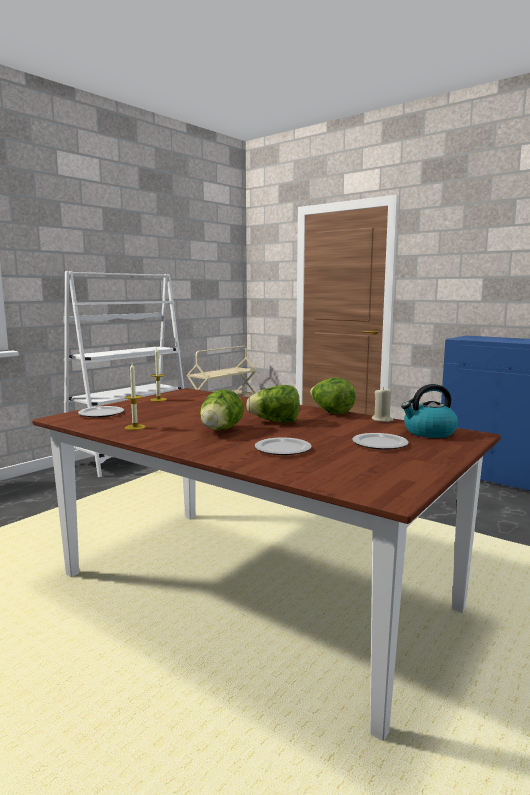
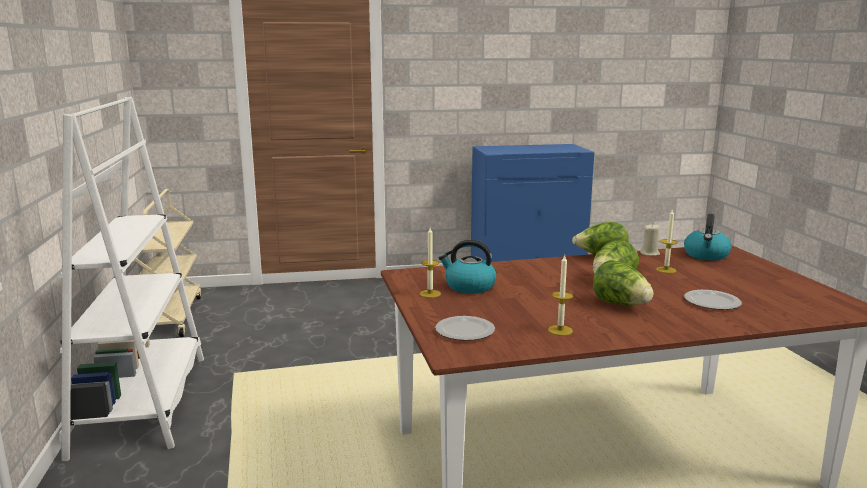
camera: 50 degrees left, 5 degrees up
(188, 402) = (469, 286): none -> kettle
(345, 429) = (666, 270): none -> candle
(380, 443) = (725, 274): plate -> none

